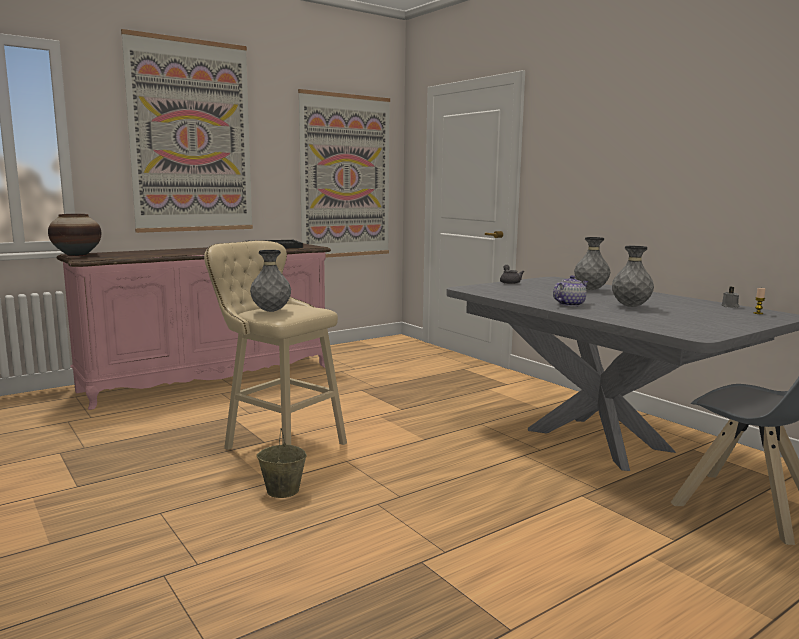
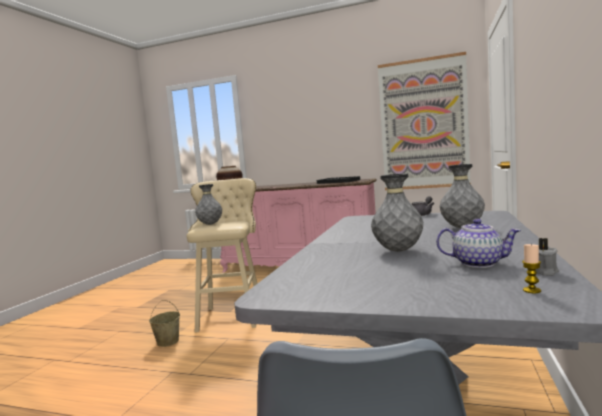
camera: 55 degrees right, 5 degrees down
(191, 137) = (304, 113): picture -> none
(569, 304) = (353, 240): teapot -> teapot (478, 263)

